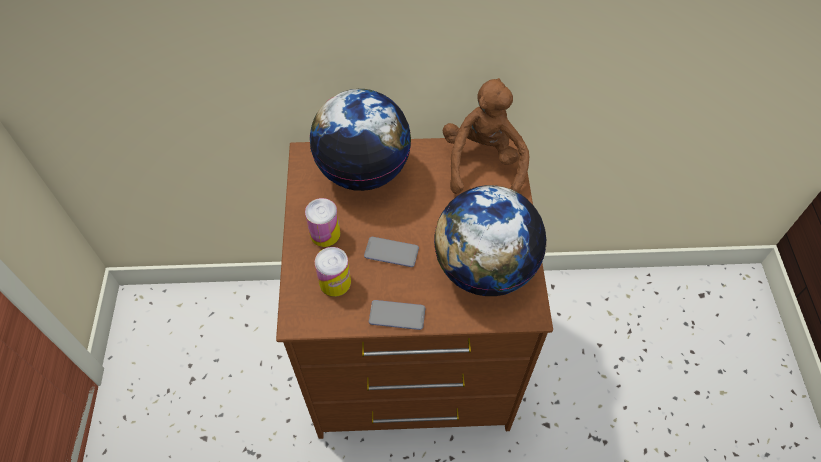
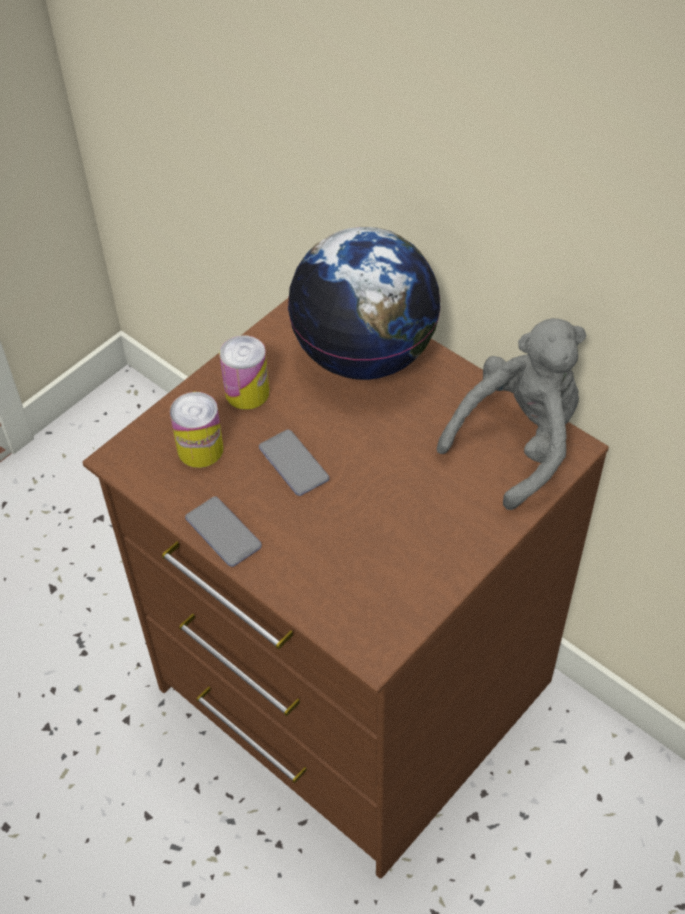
camera: 45 degrees right, 5 degrees down
(483, 162) = (518, 443): brown plush toy -> grey plush toy
(484, 268) = (377, 559): globe -> none

